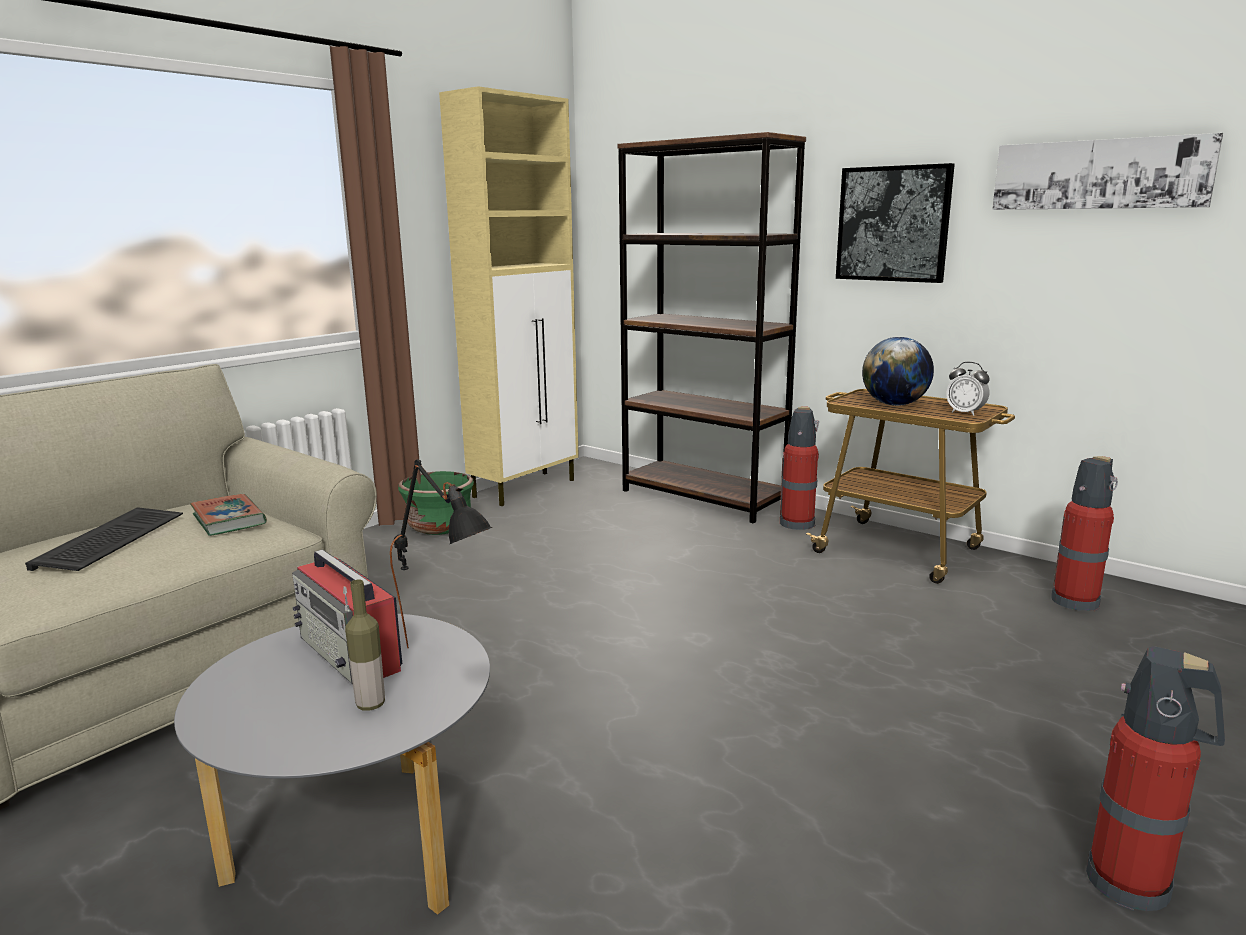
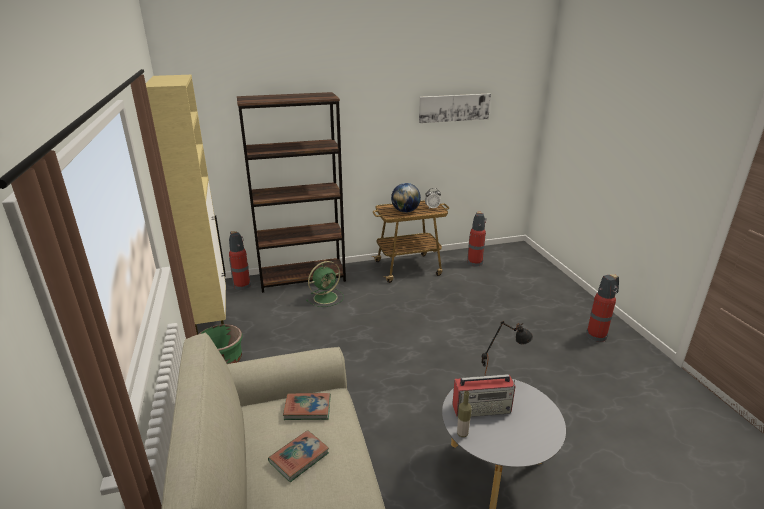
camera: 55 degrees left, 10 degrees up
(111, 542) = (299, 458): keyboard -> book
(370, 704) = (526, 413): bottle -> bottle (462, 433)
(683, 527) = (326, 297): none -> green fan
(797, 523) = (359, 273): fire extinguisher -> fire extinguisher (242, 285)
(893, 224) = (377, 131): picture -> none

